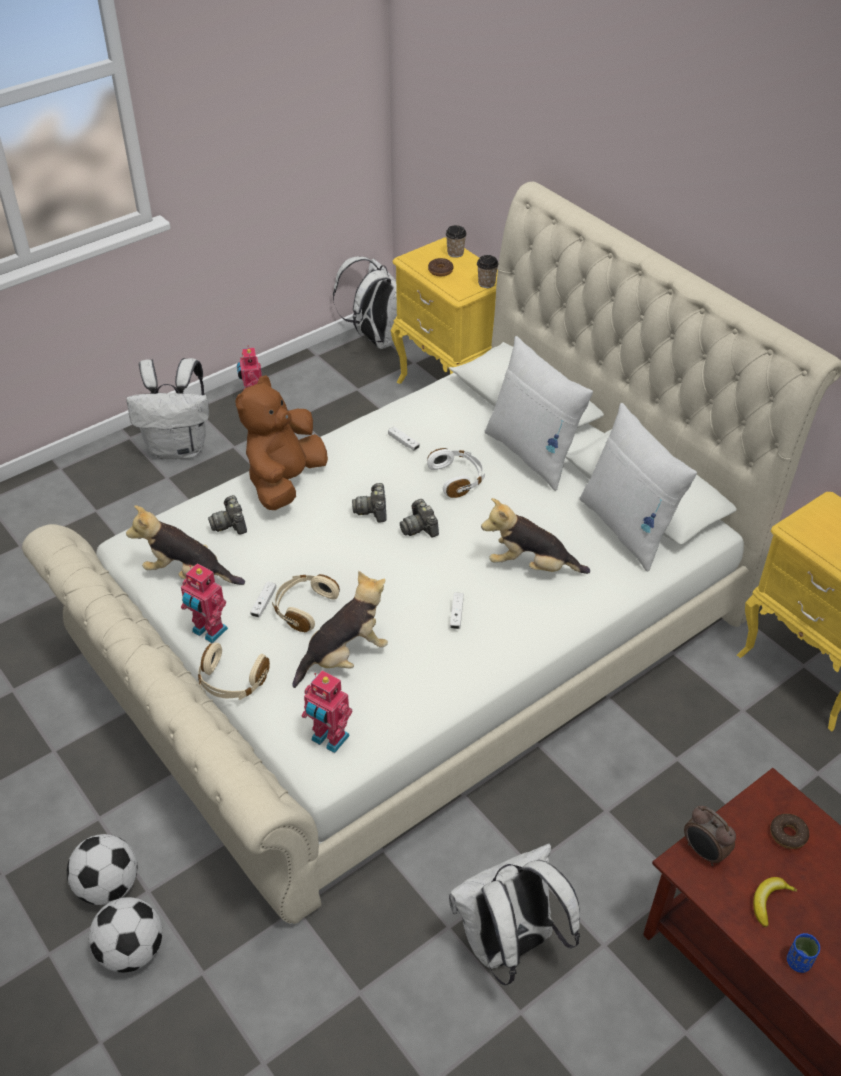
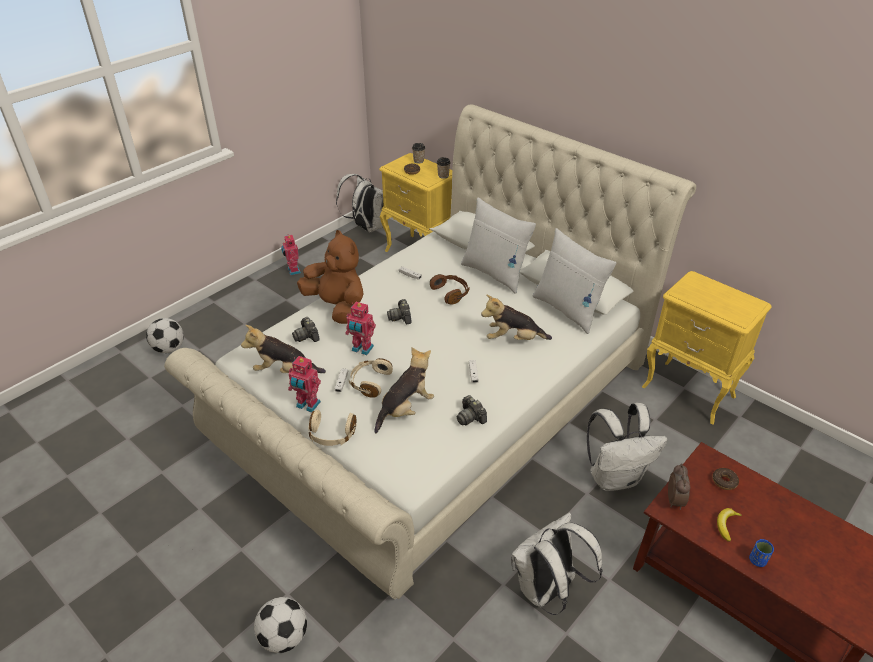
camera: 10 degrees left, 5 degrees down
(108, 886) = (257, 595): football -> football (169, 348)
(179, 448) = (249, 304): white backpack -> white backpack (615, 477)
(285, 482) = (337, 307): brown plush toy -> brown plush toy turned 120 degrees clockwise
(329, 739) = (408, 463): toy robot -> toy robot (362, 349)
(419, 527) = (434, 324): camera -> camera (470, 417)
(457, 479) = (451, 293): white headphones -> brown headphones
(704, 852) = (675, 500): alarm clock -> alarm clock turned 120 degrees counterclockwise

